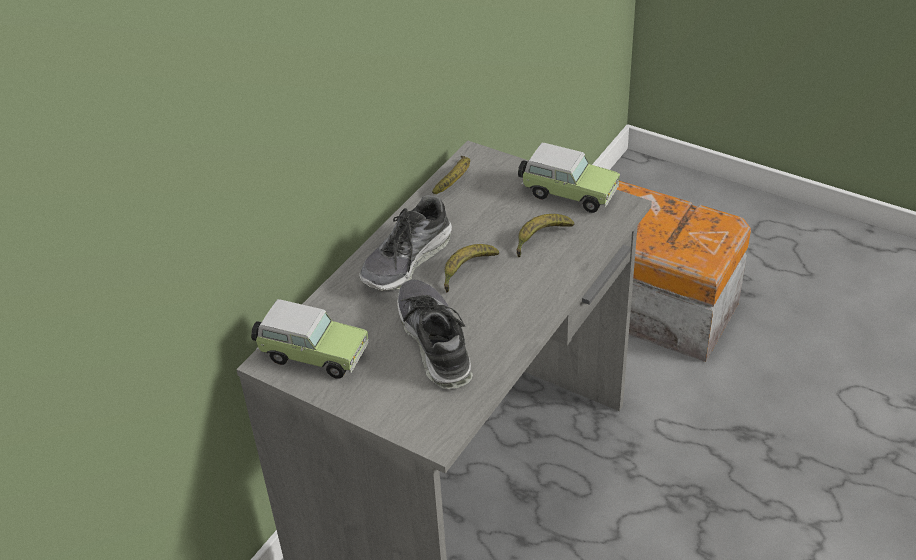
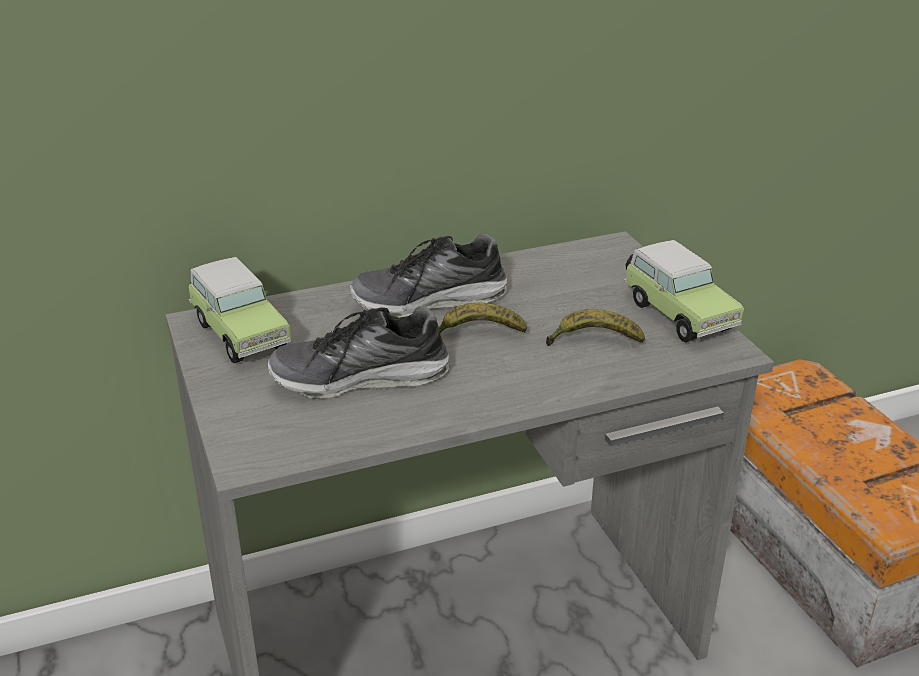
camera: 35 degrees right, 10 degrees down
(434, 342) = (360, 377): shoe -> shoe turned 120 degrees counterclockwise
(455, 180) = (568, 257): banana -> none

